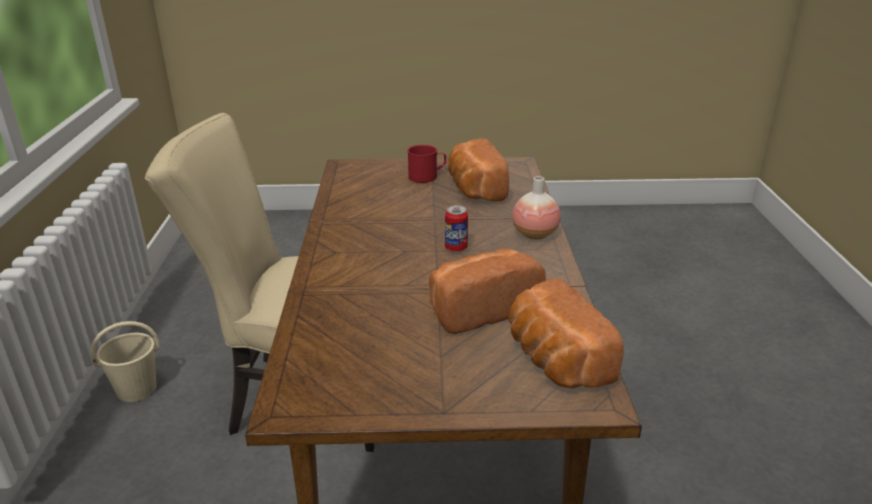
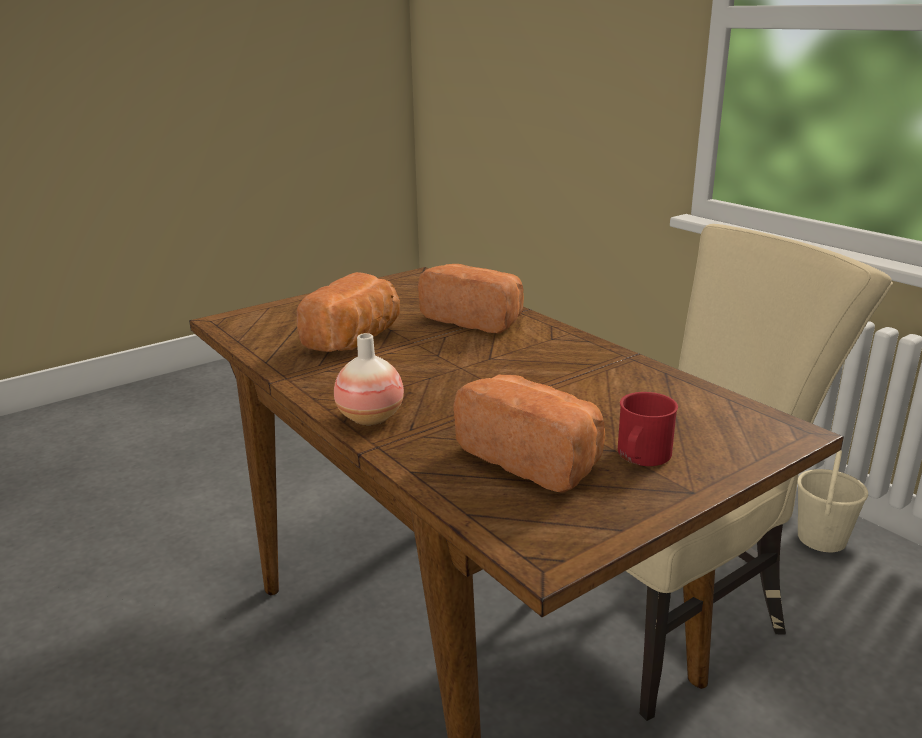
camera: 145 degrees right, 5 degrees down
(456, 248) = (443, 375): can -> none
(554, 361) = (267, 329): bread -> bread (476, 319)

